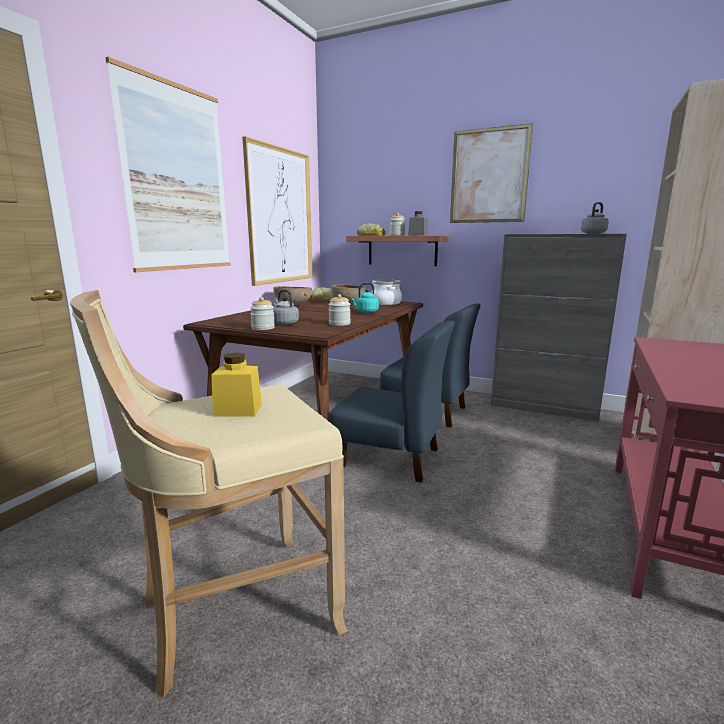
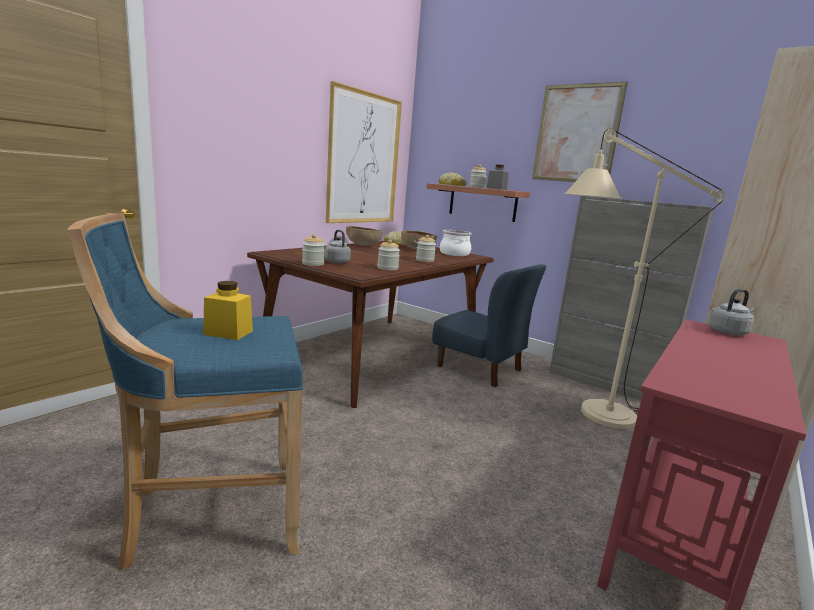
camera: 10 degrees right, 0 degrees up
(177, 179) = (258, 118): picture -> none
(233, 612) = (210, 515): beige stool -> blue stool
(365, 312) = (425, 260): turquoise kettle -> jar
(391, 457) = (420, 406): blue chair -> none
(548, 438) = (593, 414): none -> beige floor lamp
(594, 233) = (677, 203): grey kettle -> grey kettle (729, 332)

